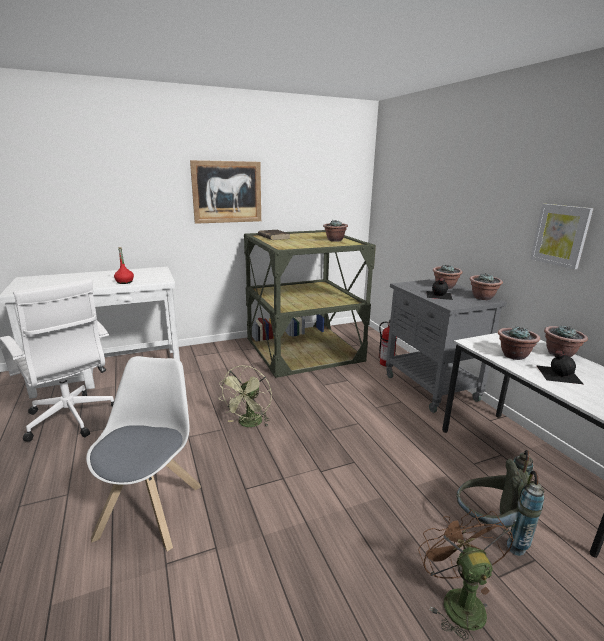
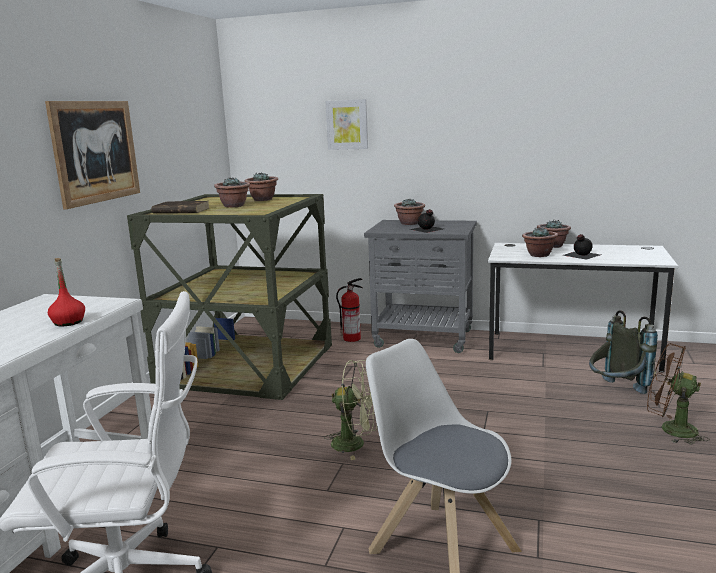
camera: 50 degrees left, 5 degrees down
(249, 424) = (355, 444): green fan -> green fan turned 45 degrees counterclockwise
(483, 297) = (456, 222): potted plant -> potted plant (234, 206)
(560, 235) = (517, 147): picture -> picture (347, 124)

